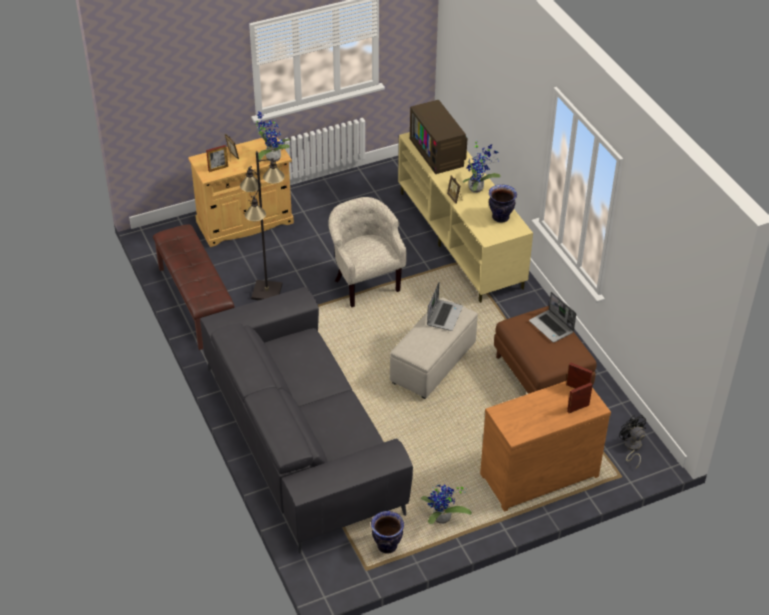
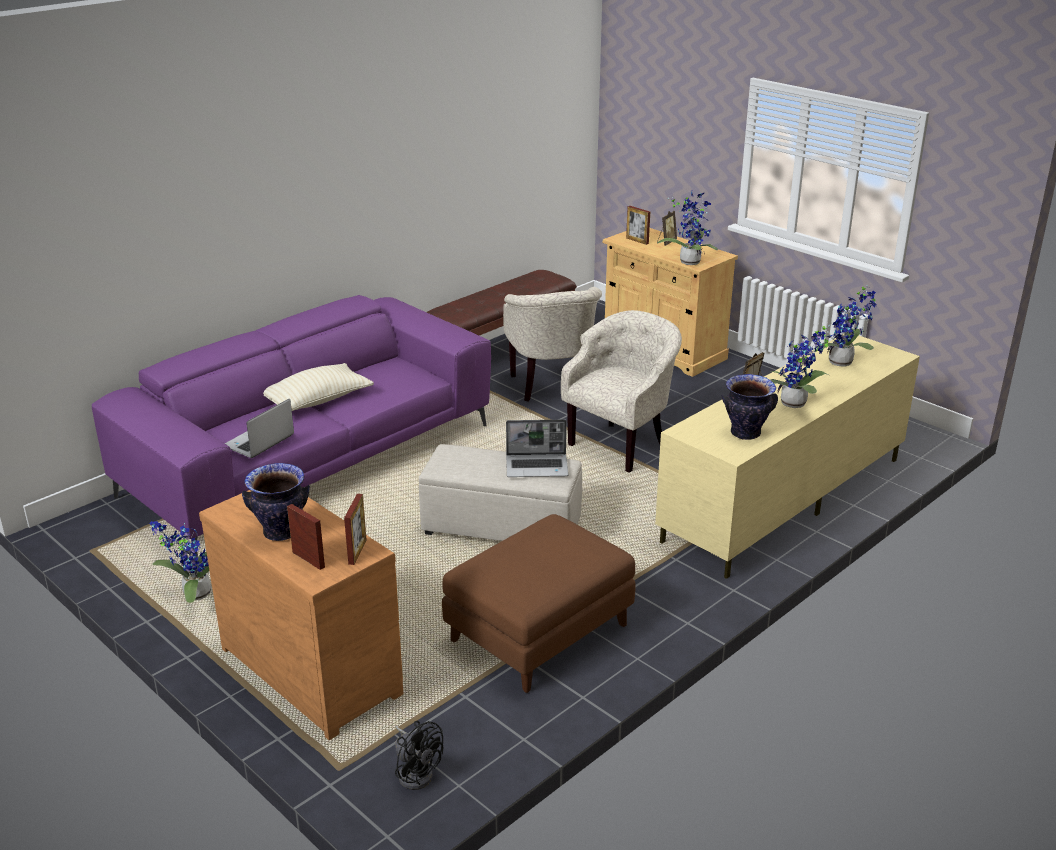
camera: 70 degrees right, 15 degrees down
(267, 292) = (552, 387): black floor lamp -> beige armchair
(302, 438) = (310, 460): grey sofa -> purple sofa
(309, 397) = (317, 400): none -> beige pillow
(386, 546) = (136, 558): vase -> vase (281, 532)
(438, 152) = (843, 363): television -> potted plant
(552, 327) = (570, 559): laptop -> laptop (259, 442)
(631, 447) = (416, 772): black fan -> black fan turned 90 degrees clockwise

